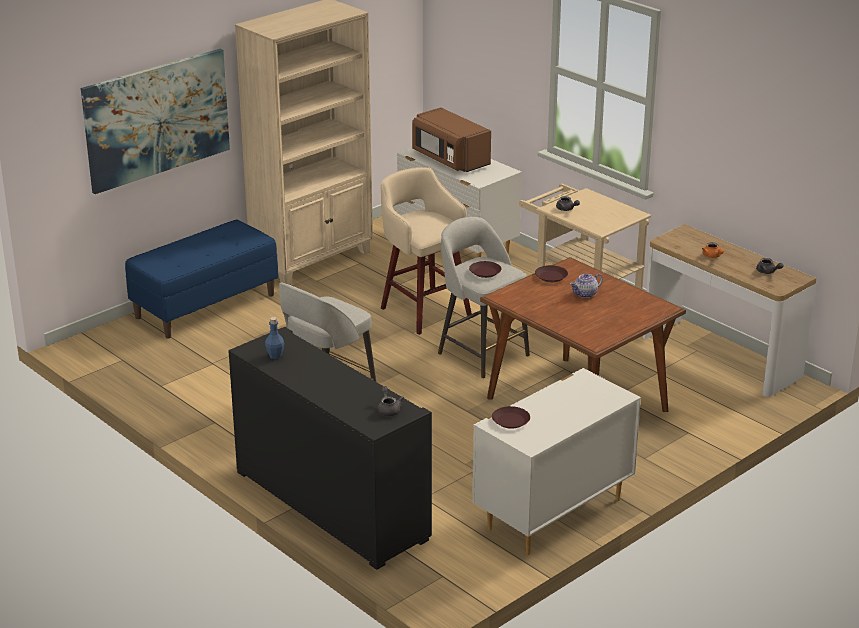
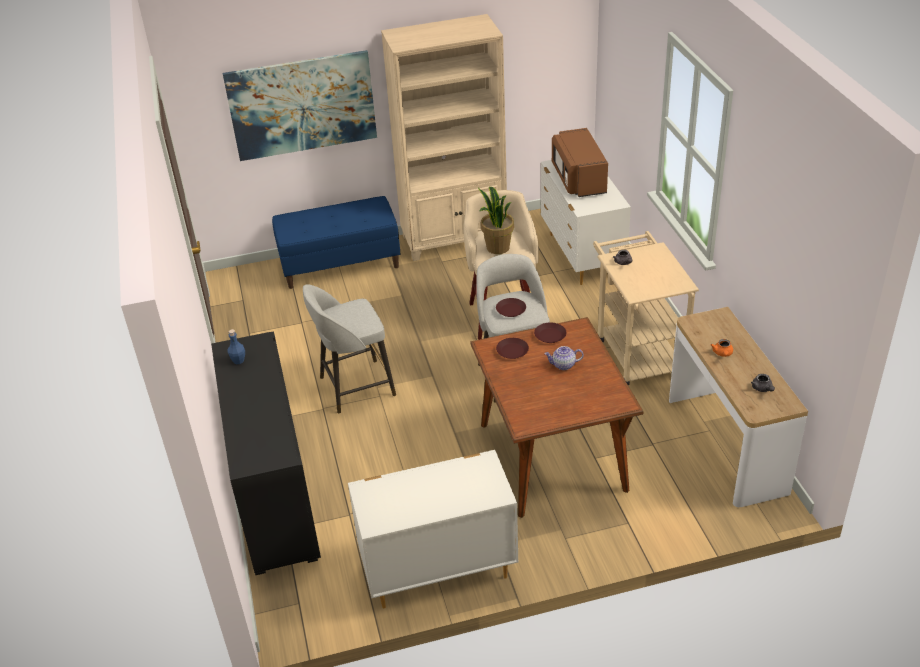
camera: 30 degrees right, 10 degrees up
(388, 409) = (270, 449): grey teapot -> none
(427, 226) = (497, 248): none -> potted plant
(511, 421) = (381, 490): brown plate -> brown plate (512, 351)

